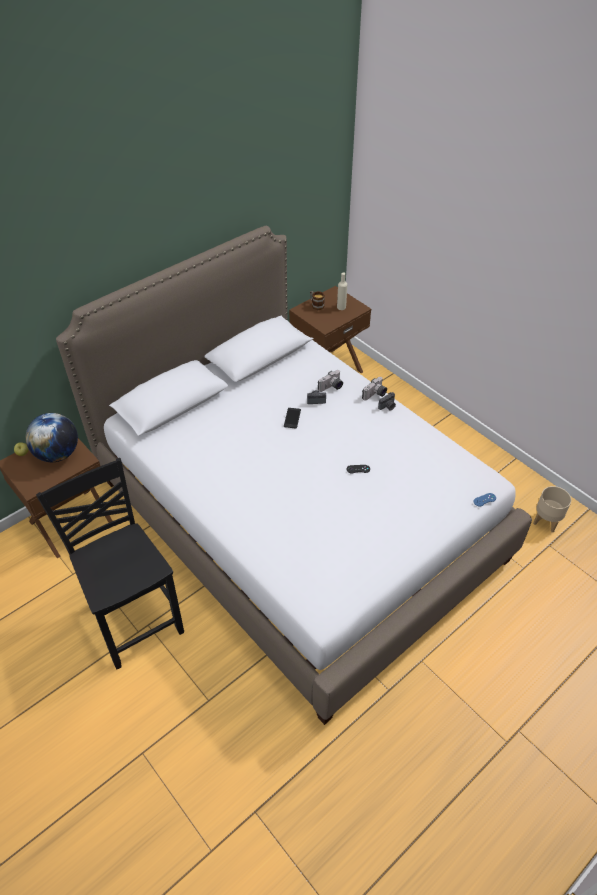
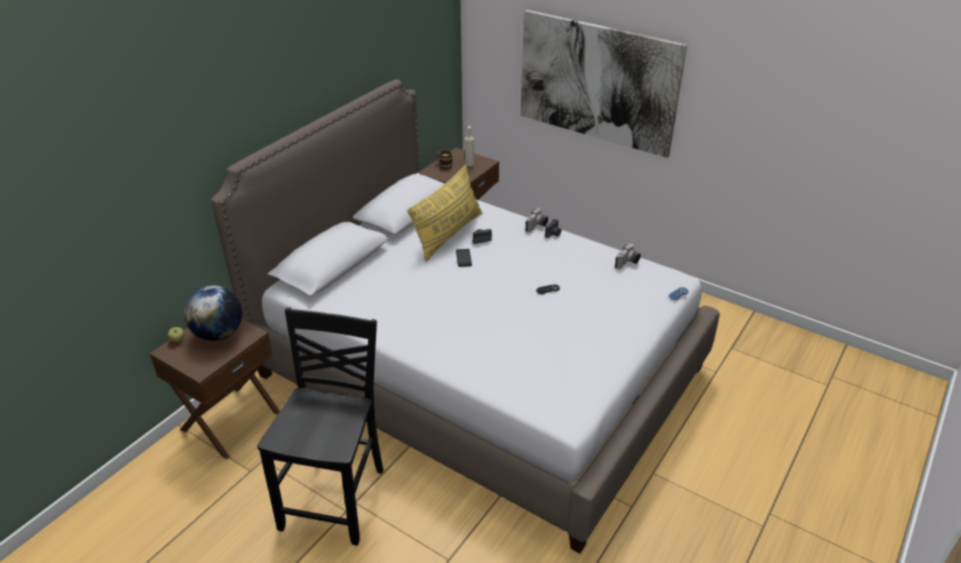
camera: 15 degrees left, 10 degrees down
(134, 617) = (336, 498): black chair -> black chair turned 60 degrees clockwise
(288, 388) = (448, 234): none -> yellow pillow
(331, 387) = (491, 227): camera -> camera (628, 263)
(470, 254) = (597, 82): none -> picture
(546, 521) = (721, 328): beige planter -> none

